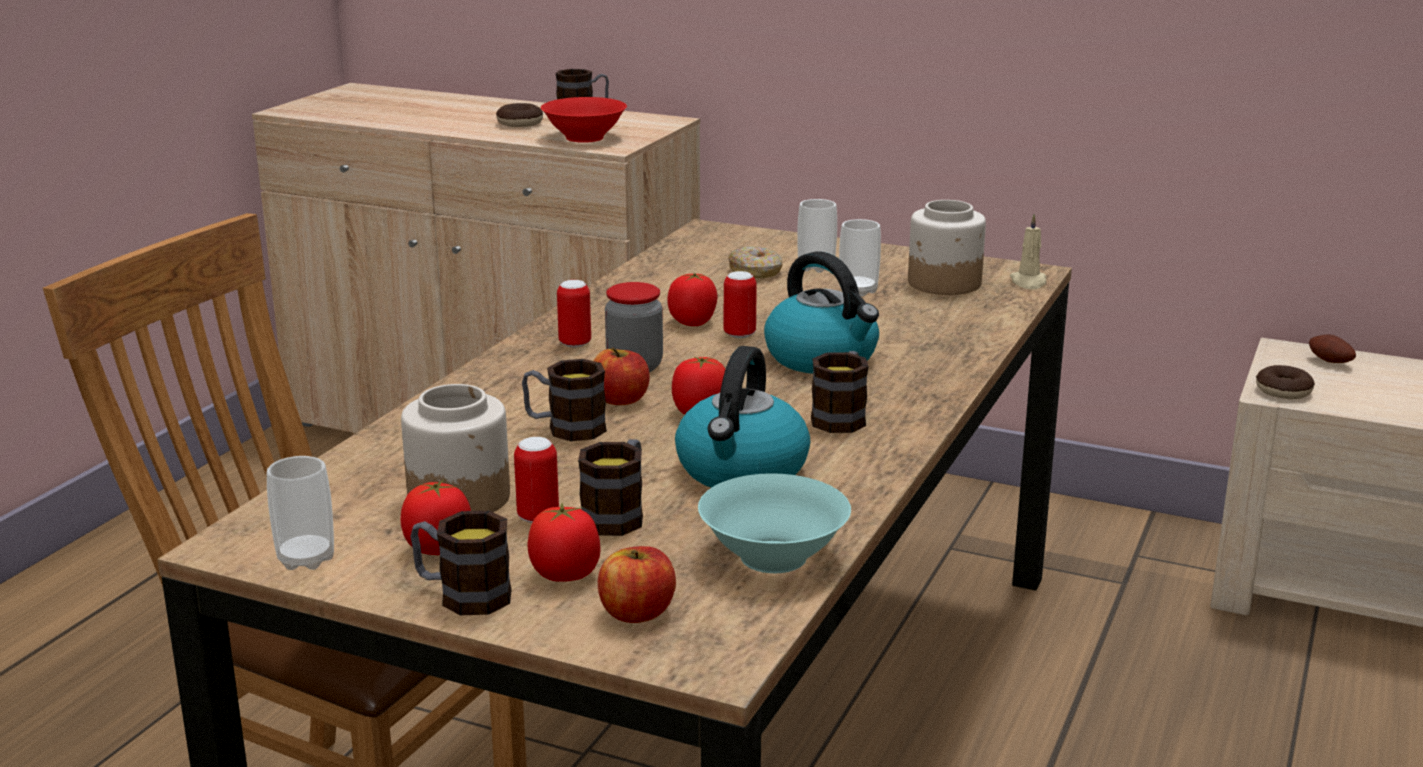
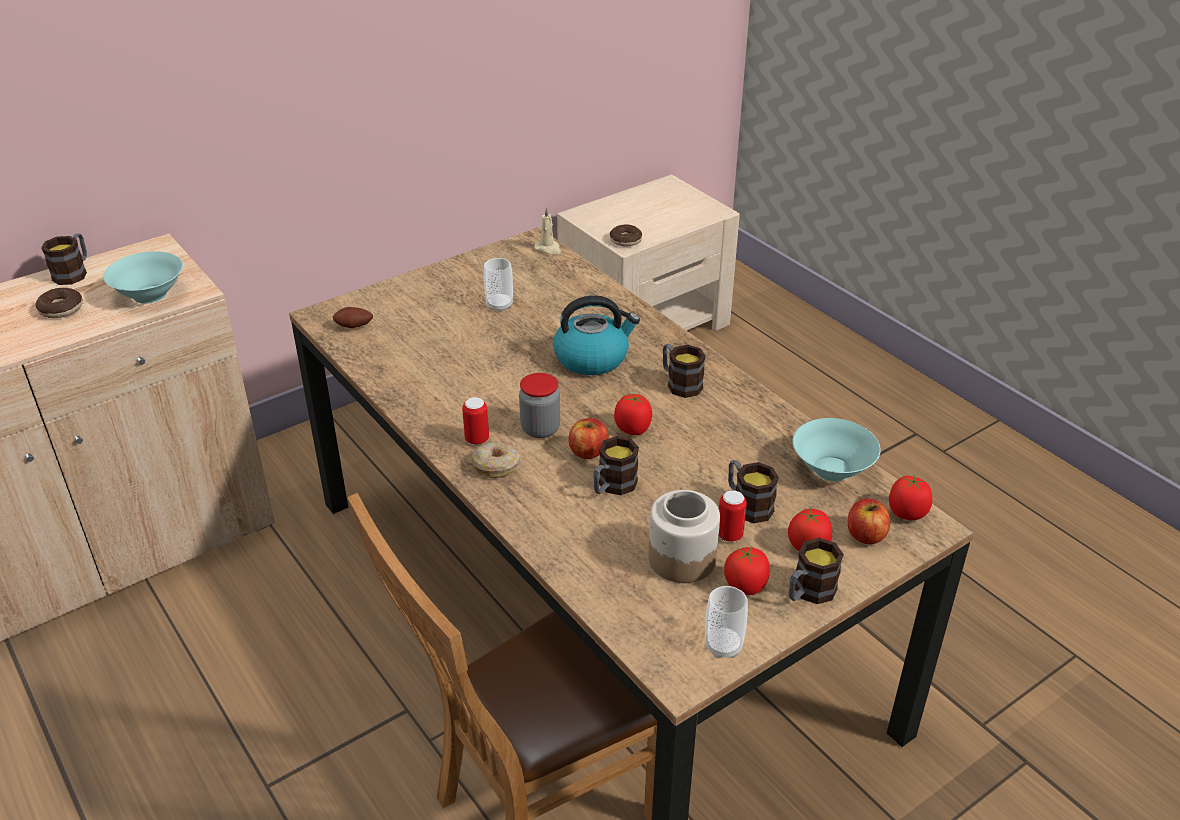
camera: 60 degrees left, 15 degrees up
(585, 138) = (150, 294): red bowl -> turquoise bowl
(692, 322) = (488, 382): tomato -> tomato (907, 513)
(739, 334) = (526, 372): can -> none
(742, 471) = (724, 442): kettle -> none
(756, 272) = (425, 327): donut -> donut (496, 466)
(816, 267) = (443, 304): cup -> none
(944, 283) = (520, 274): jar -> none
(1329, 362) = (607, 212): potato -> potato (354, 327)

